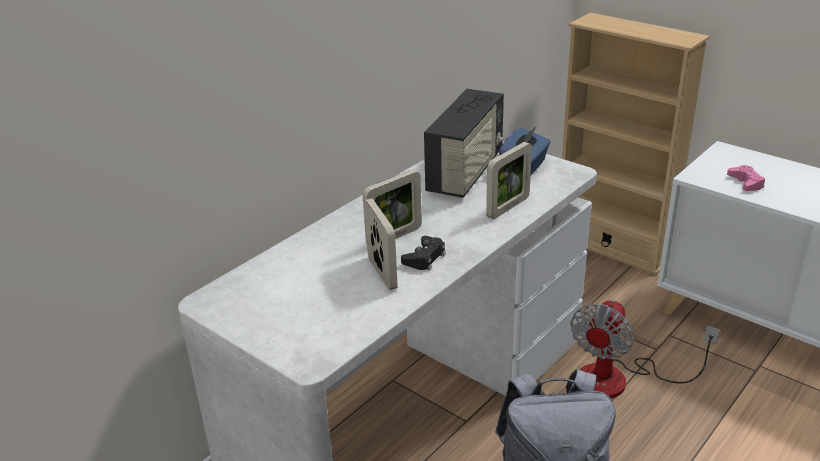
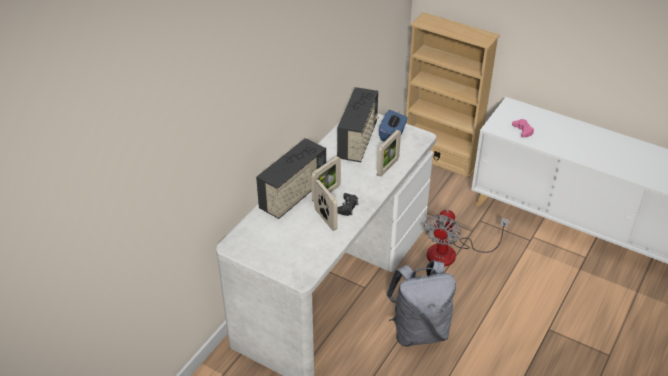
camera: 10 degrees left, 10 degrees up
(339, 236) = (293, 195): none -> radio

